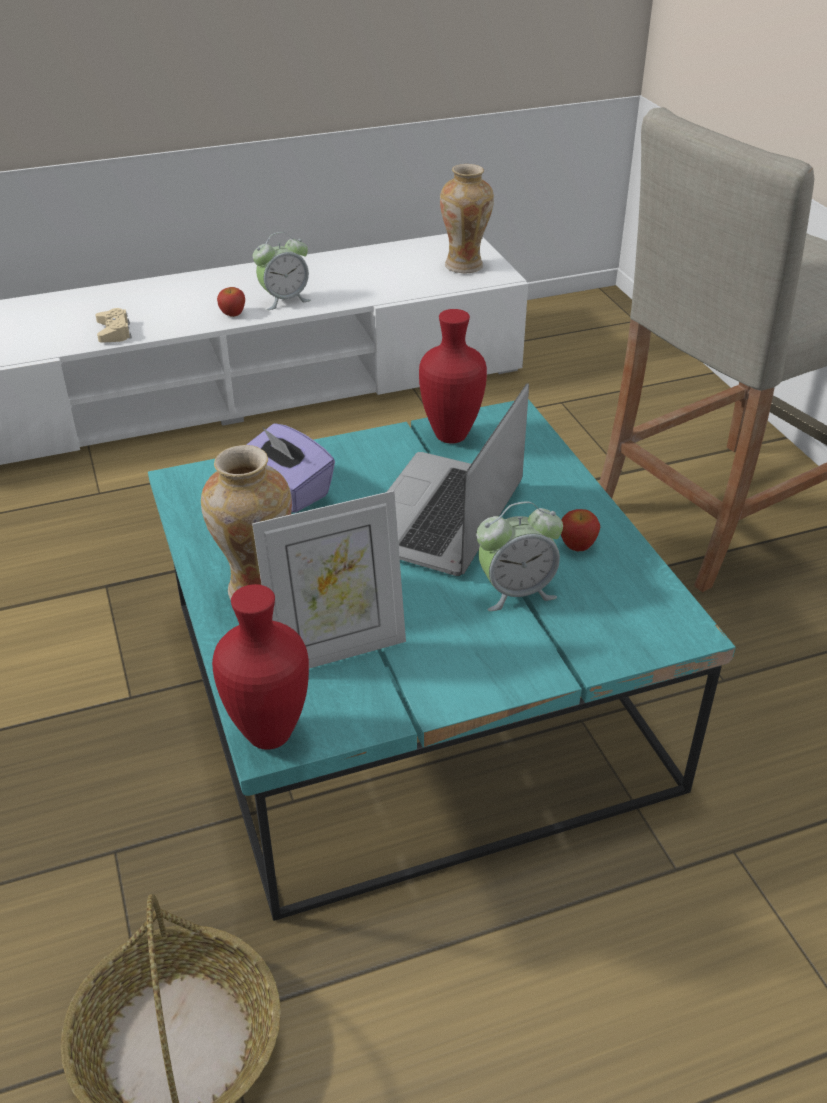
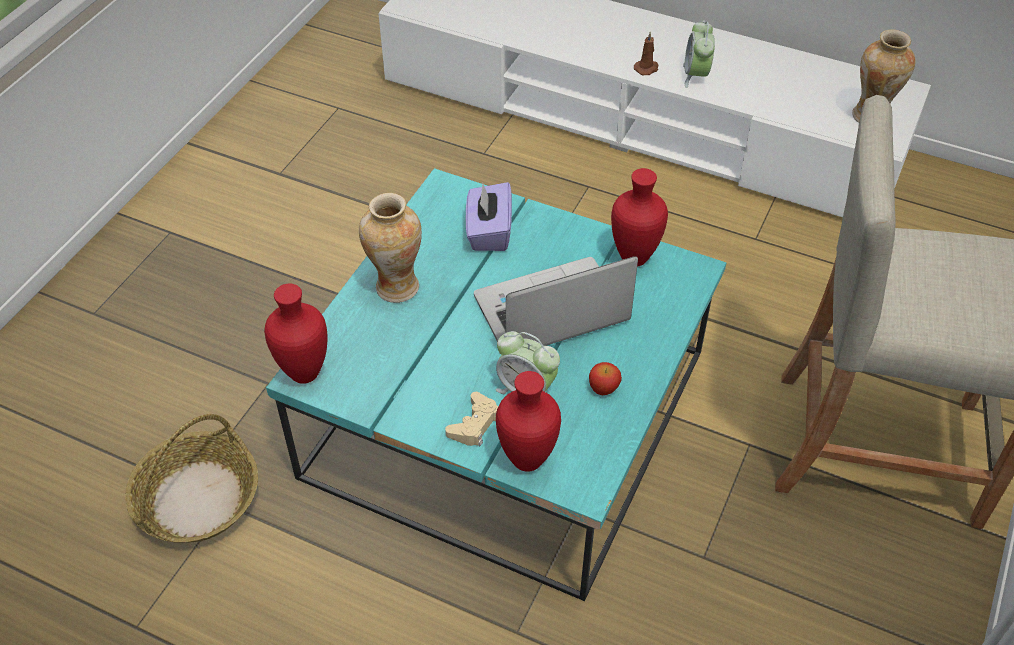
camera: 45 degrees right, 10 degrees up
(114, 332) = (556, 42): beige game controller -> beige game controller (474, 424)
(232, 314) = (647, 68): apple -> brown candle
(284, 300) = (696, 75): alarm clock -> alarm clock turned 75 degrees clockwise
(337, 649) = (391, 352): picture frame -> none
(607, 646) = (528, 461): none -> red vase

